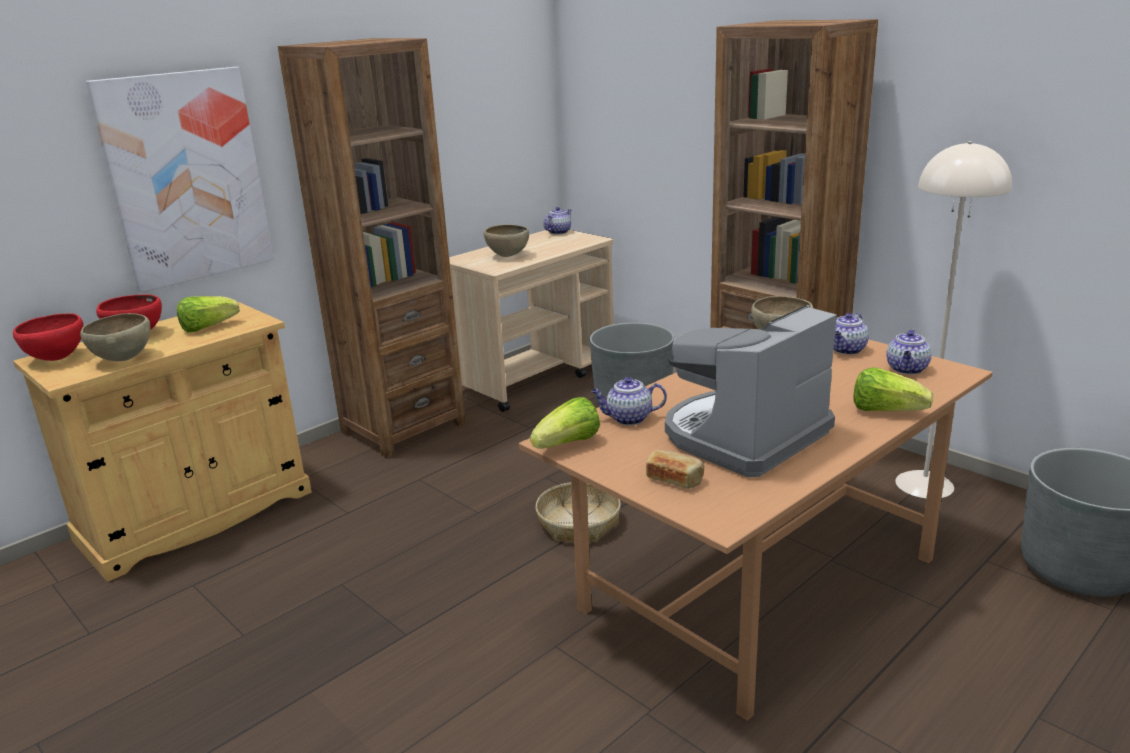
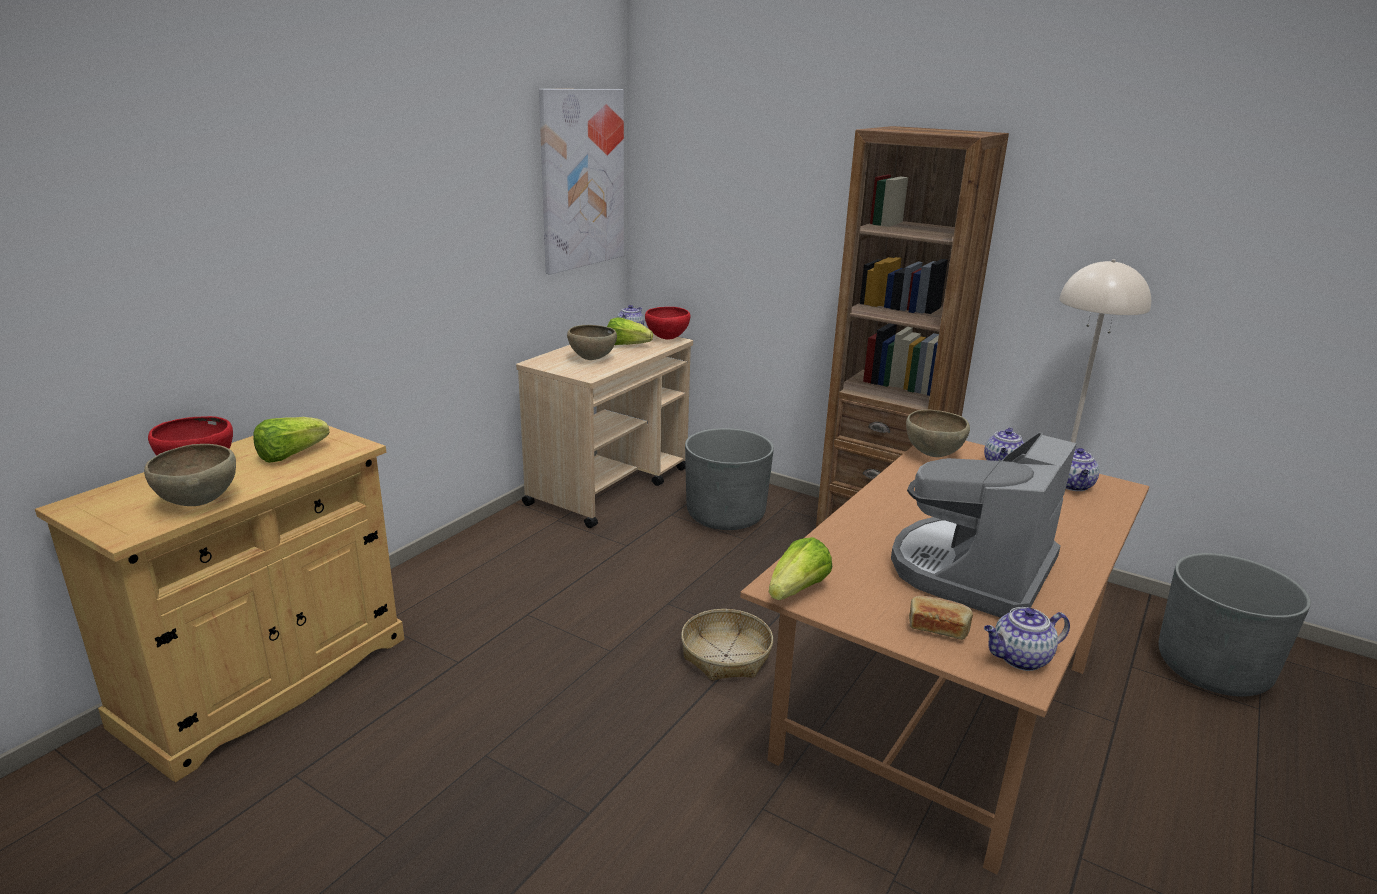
camera: 15 degrees left, 0 degrees up
(57, 358) = (101, 504): red bowl -> red bowl (667, 338)
(186, 178) = (254, 272): picture -> picture (581, 179)
(403, 428) = (484, 552): brown bookcase -> none
(628, 419) = (841, 554): teapot -> teapot (1020, 659)
(885, 411) = (1086, 534): lettuce -> lettuce (626, 345)

